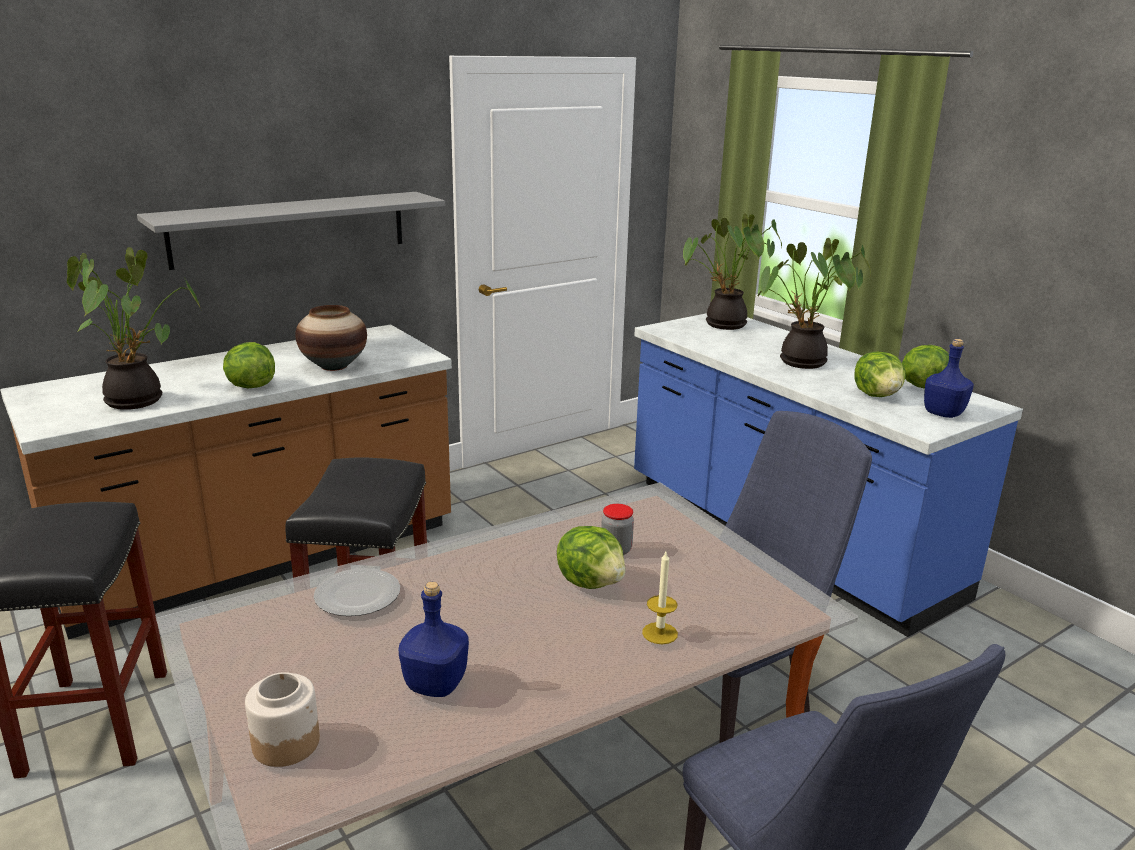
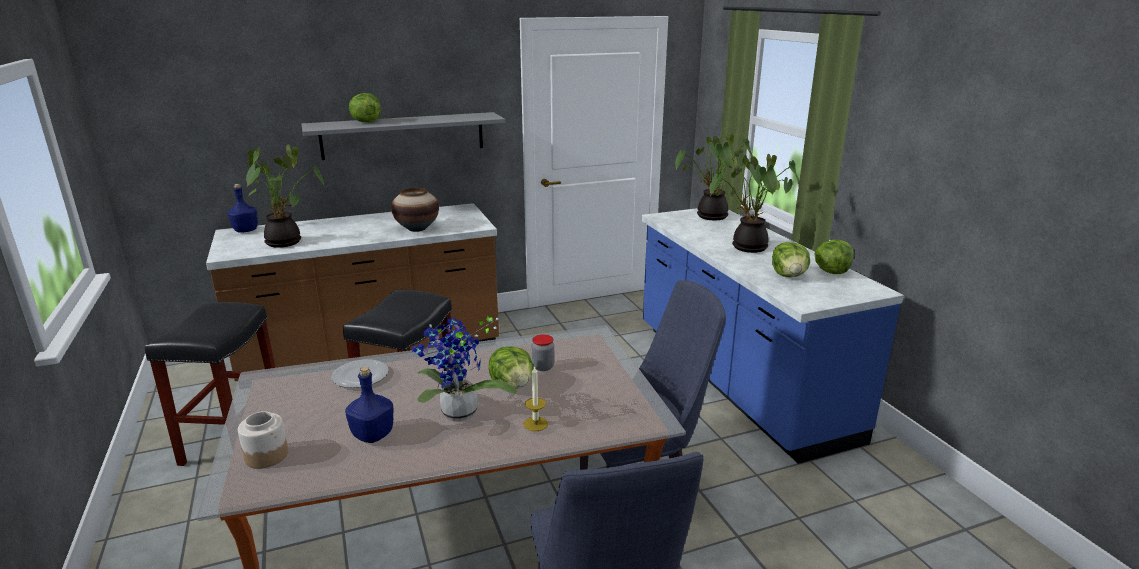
camera: 15 degrees right, 0 degrees up
(250, 386) = (357, 238): lettuce -> lettuce (366, 122)
(544, 636) = (458, 416): none -> potted plant
(943, 413) = (831, 293): blue bottle -> blue bottle (245, 230)

